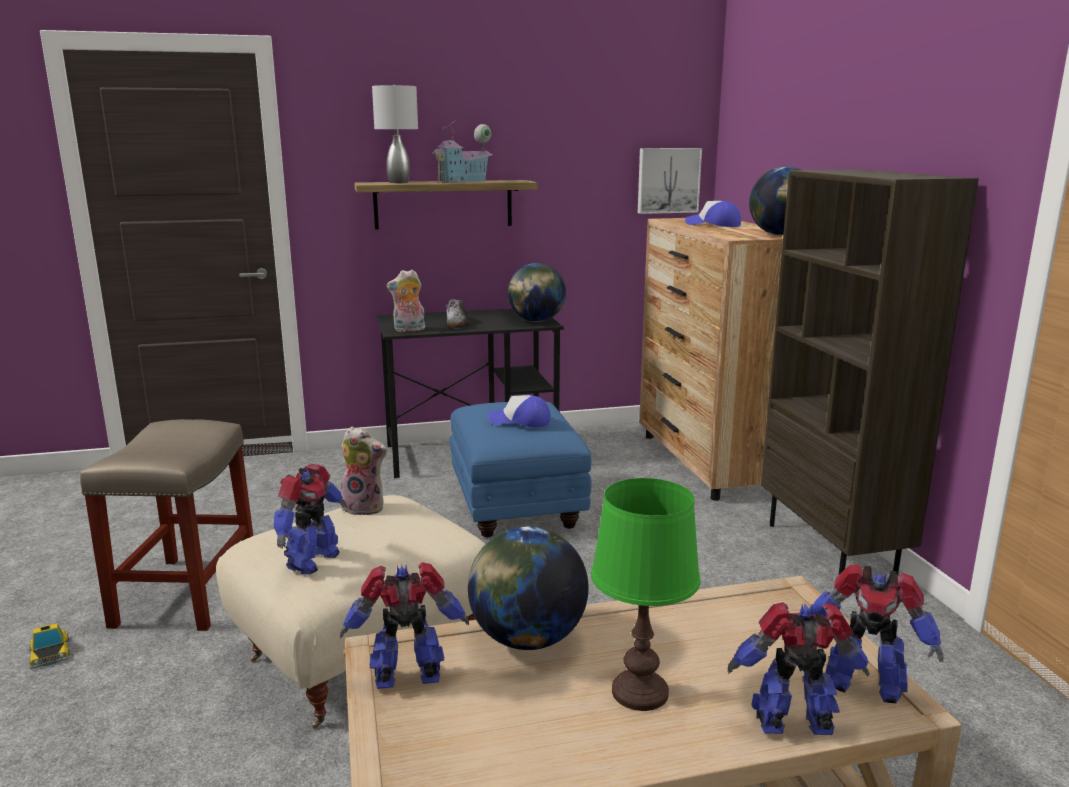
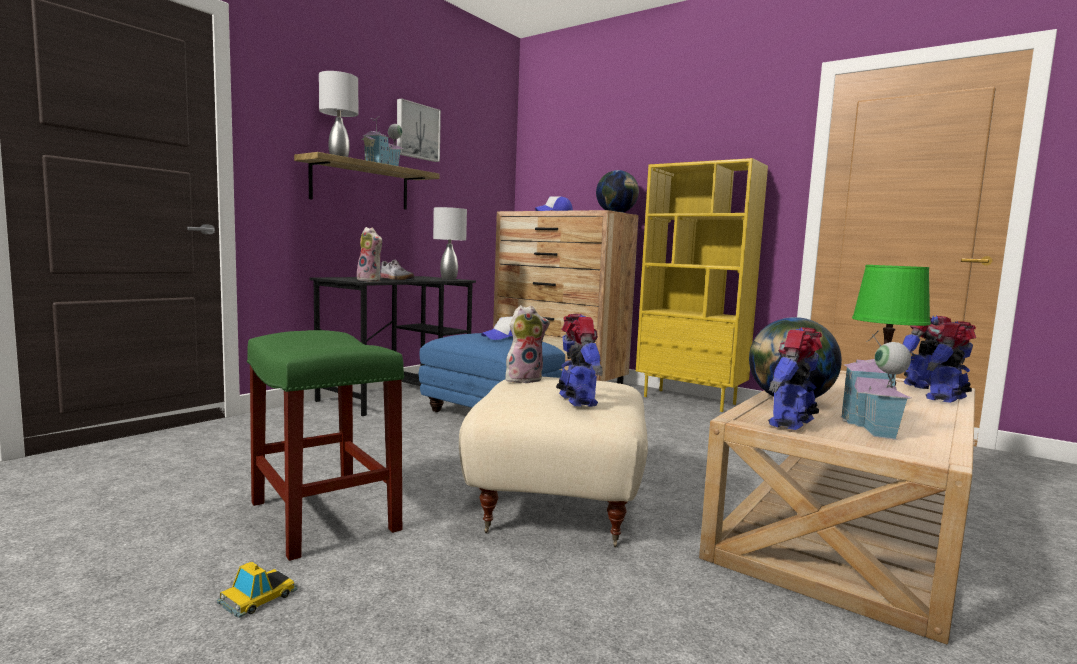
camera: 40 degrees left, 10 degrees down
(50, 652) = (258, 597): toy car -> toy car turned 75 degrees counterclockwise
(187, 592) = (322, 515): beige stool -> green stool
(408, 330) = (371, 280): plush toy -> plush toy turned 90 degrees counterclockwise
(492, 721) = (870, 426): none -> toy house
(536, 321) = (449, 279): globe -> grey table lamp
(668, 180) = (493, 189): picture -> picture (417, 131)
(832, 550) = (690, 400): brown bookcase -> yellow bookcase

